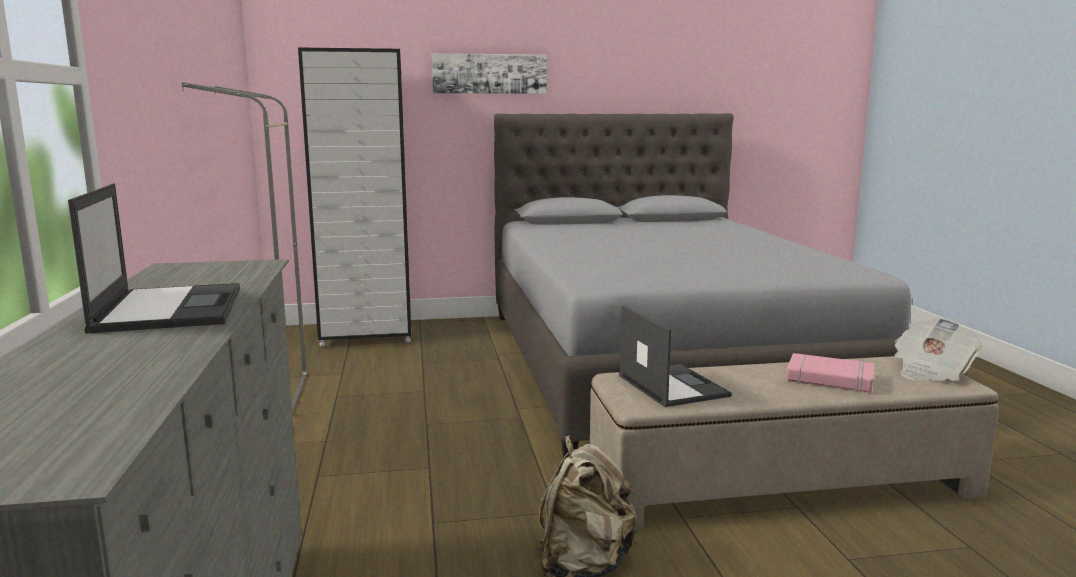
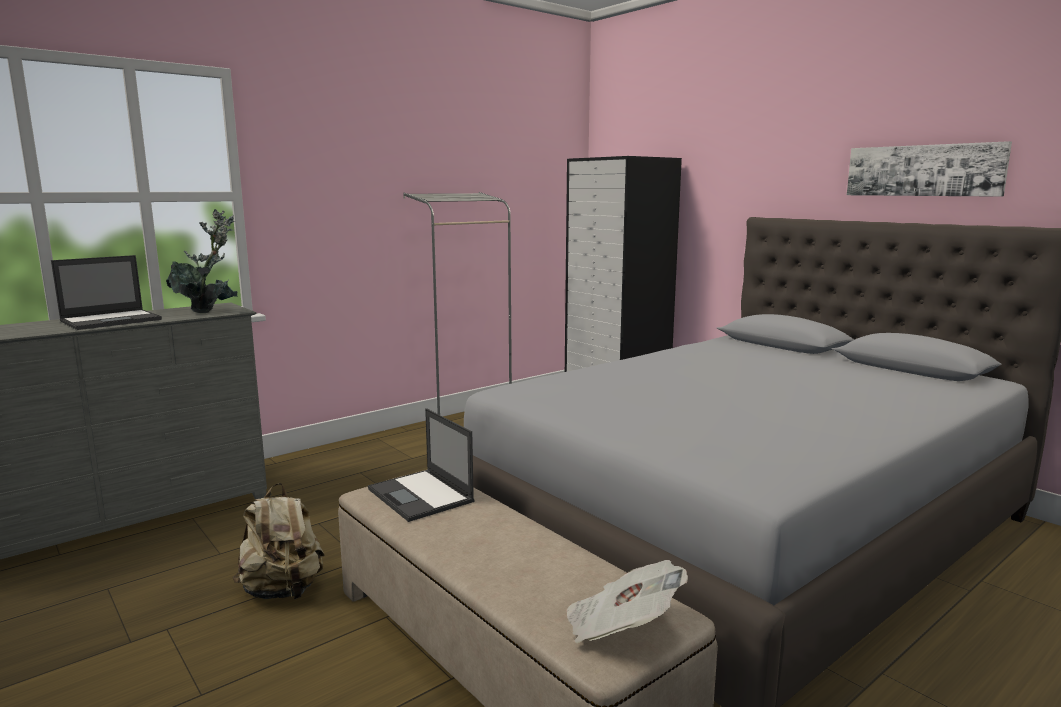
camera: 60 degrees right, 0 degrees up
(218, 272) = (208, 311): none -> potted plant
(489, 74) = (759, 174): picture -> picture (923, 170)
(671, 385) = (421, 495): laptop -> laptop turned 105 degrees clockwise
(829, 379) = (512, 564): pink book -> none

